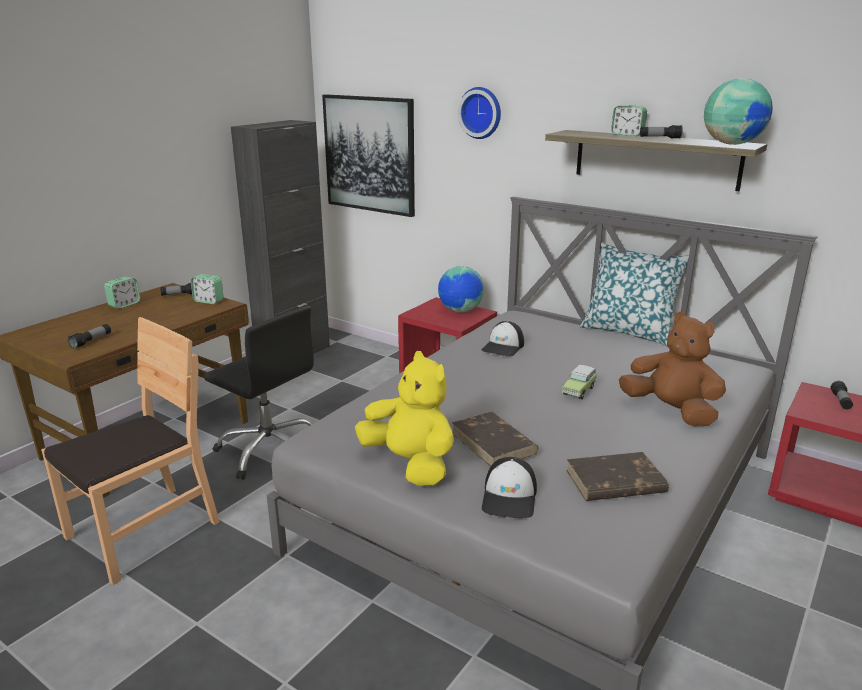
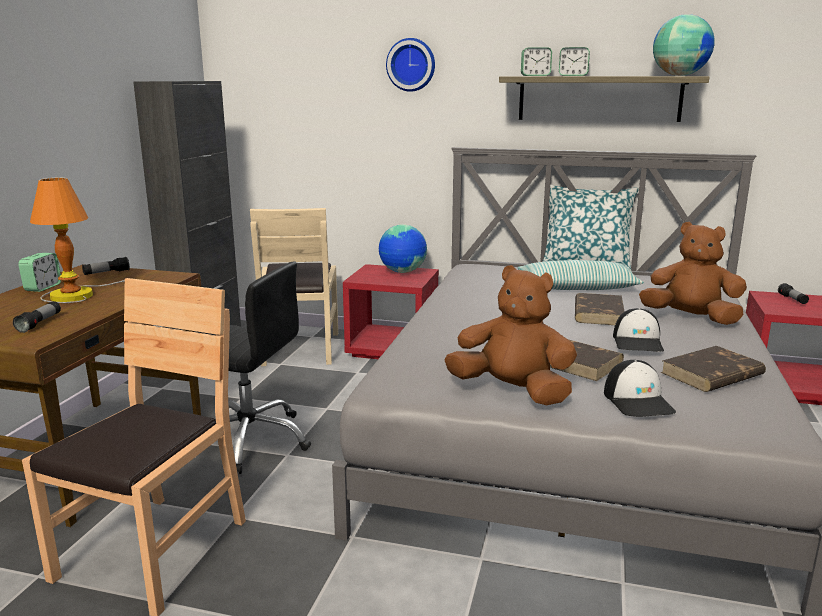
camera: 20 degrees left, 5 degrees down
(138, 315) = (74, 295): none -> table lamp
(208, 301) = (151, 275): alarm clock -> alarm clock (535, 75)
(368, 367) = (299, 348): none -> beige chair
(369, 154) = (277, 118): picture -> none
(410, 464) = (512, 391): yellow plush toy -> brown plush toy
(503, 347) = (489, 290): cap -> cap (638, 342)
(579, 390) = (598, 313): toy car -> brown book
(593, 356) = (577, 288): none -> pillow
(660, 138) = (608, 75): flashlight -> none

